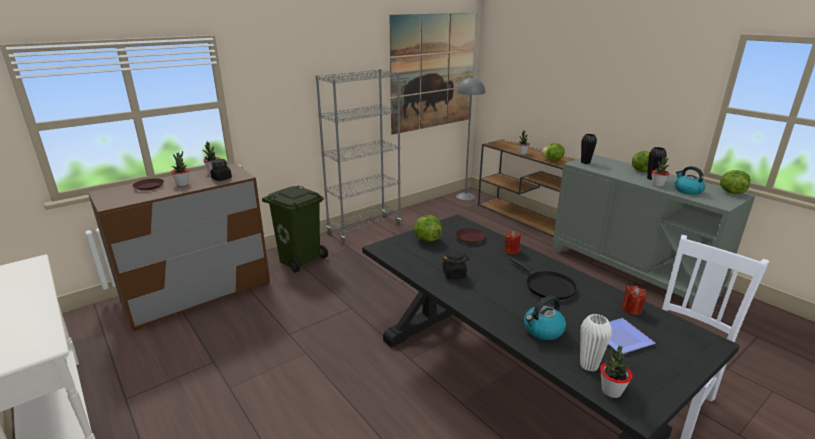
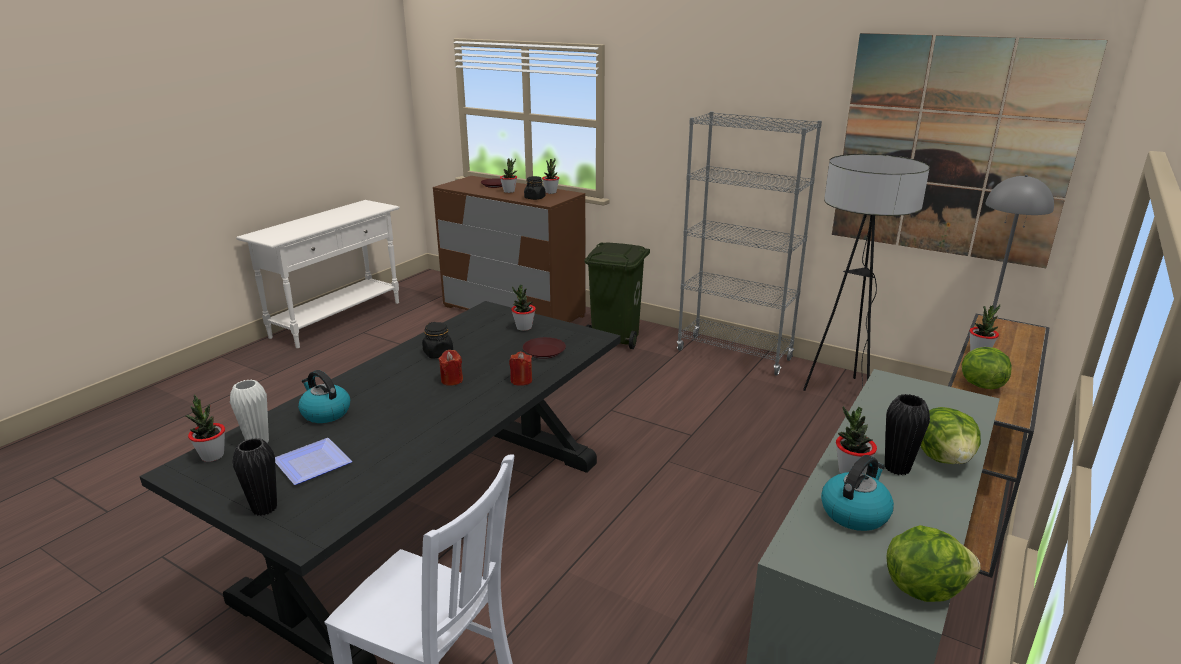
camera: 70 degrees right, 0 degrees up
(426, 239) = (524, 328): lettuce -> potted plant
(435, 216) = (842, 399): none -> floor lamp
(547, 286) = (428, 411): black frying pan -> none
(585, 162) = (912, 390): black vase -> black vase (264, 508)
(631, 309) = (383, 474): red candle -> red candle (452, 380)

